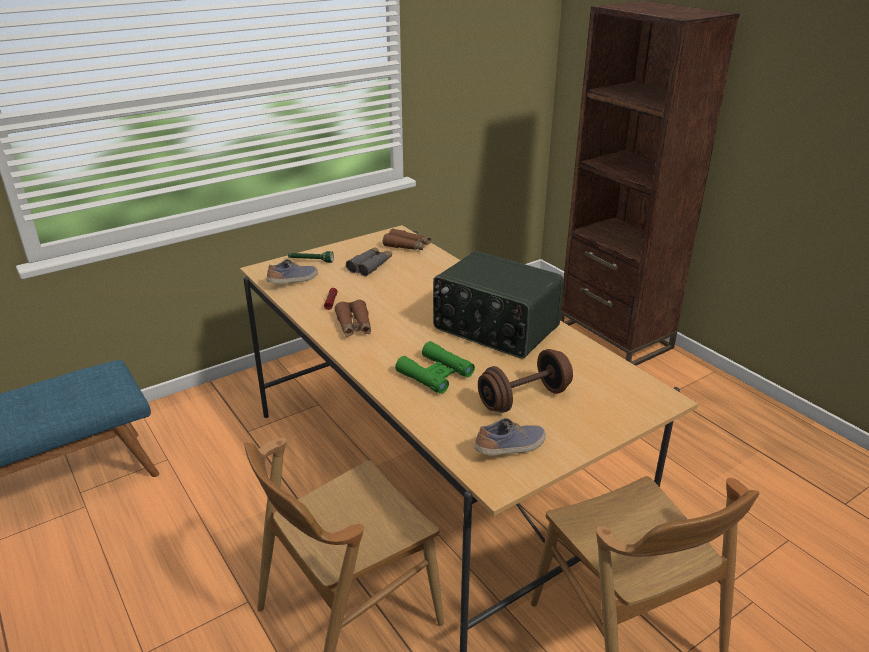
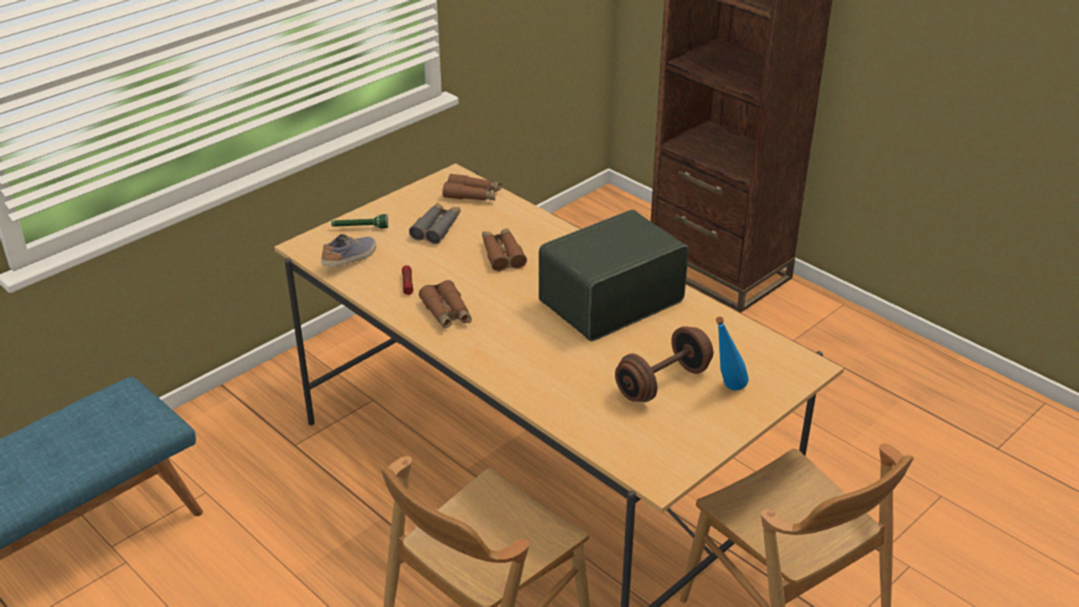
camera: 10 degrees left, 5 degrees up
(416, 288) = (502, 254): none -> brown binoculars
(435, 374) = (559, 364): green binoculars -> none
(495, 329) = (609, 300): radio -> radio turned 120 degrees clockwise
(511, 448) = (663, 440): shoe -> none
(581, 410) = (726, 390): none -> blue bottle

